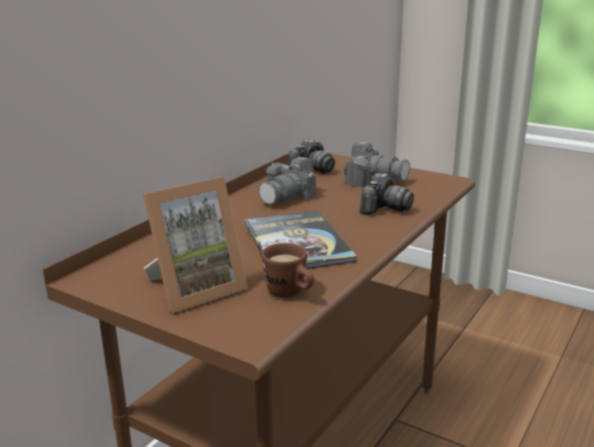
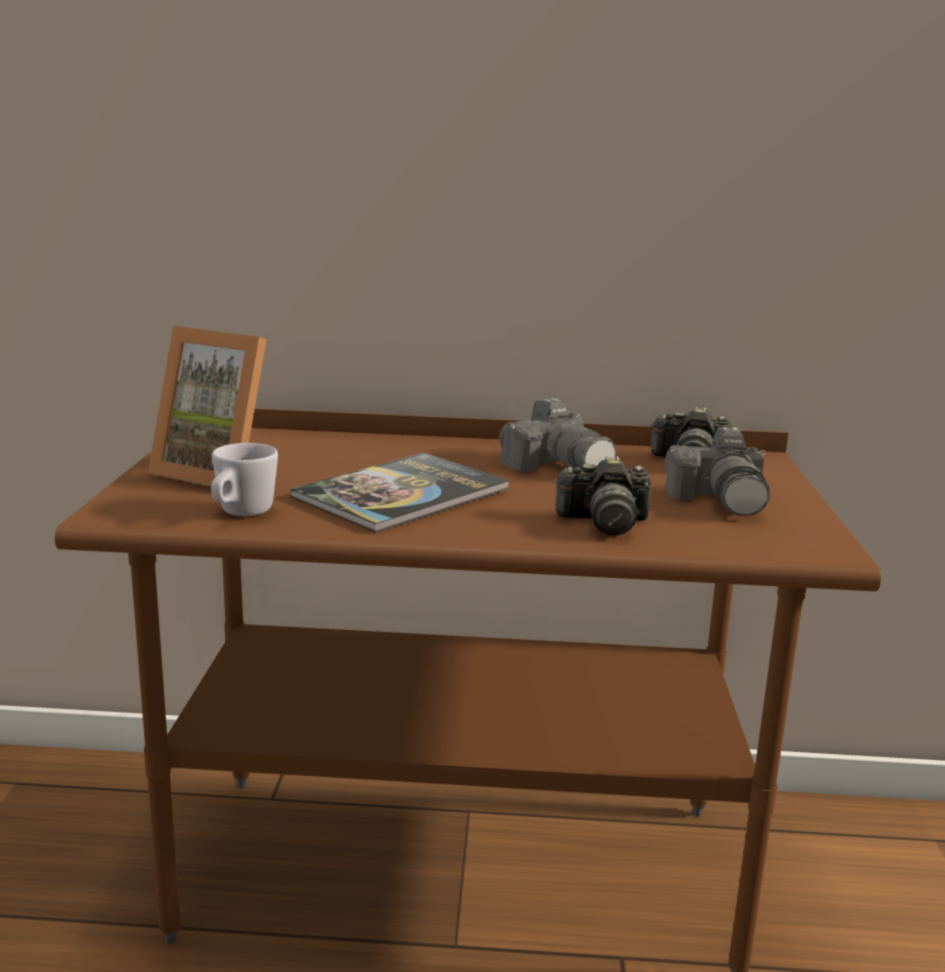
camera: 60 degrees right, 5 degrees down
(287, 196) = (558, 465): camera -> camera turned 135 degrees counterclockwise
(290, 294) = (240, 514): brown mug -> white mug

